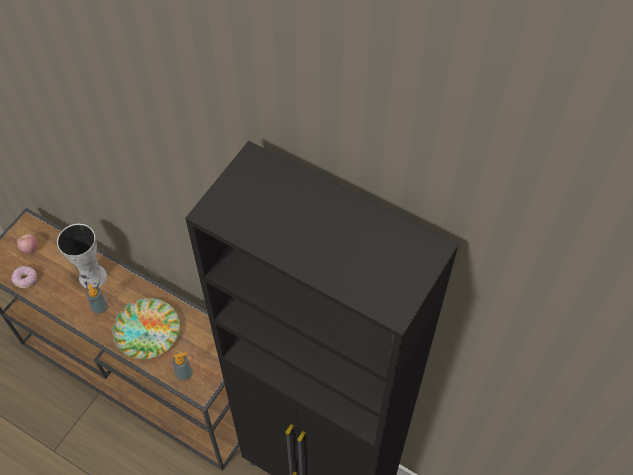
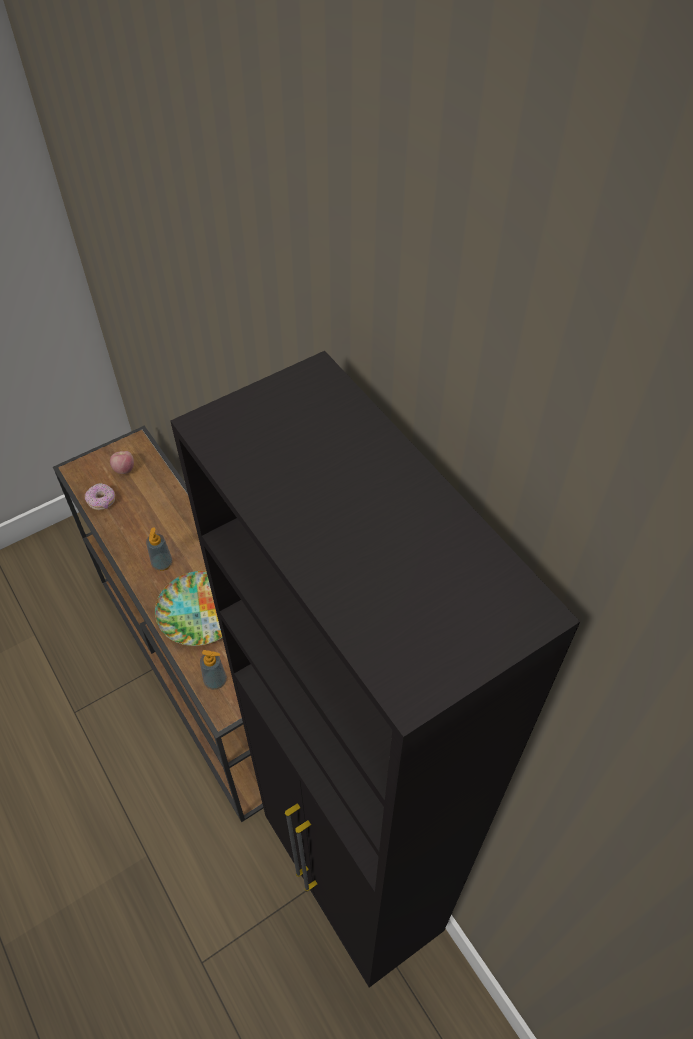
camera: 25 degrees right, 5 degrees down
(91, 277) = (171, 526): vase -> none

